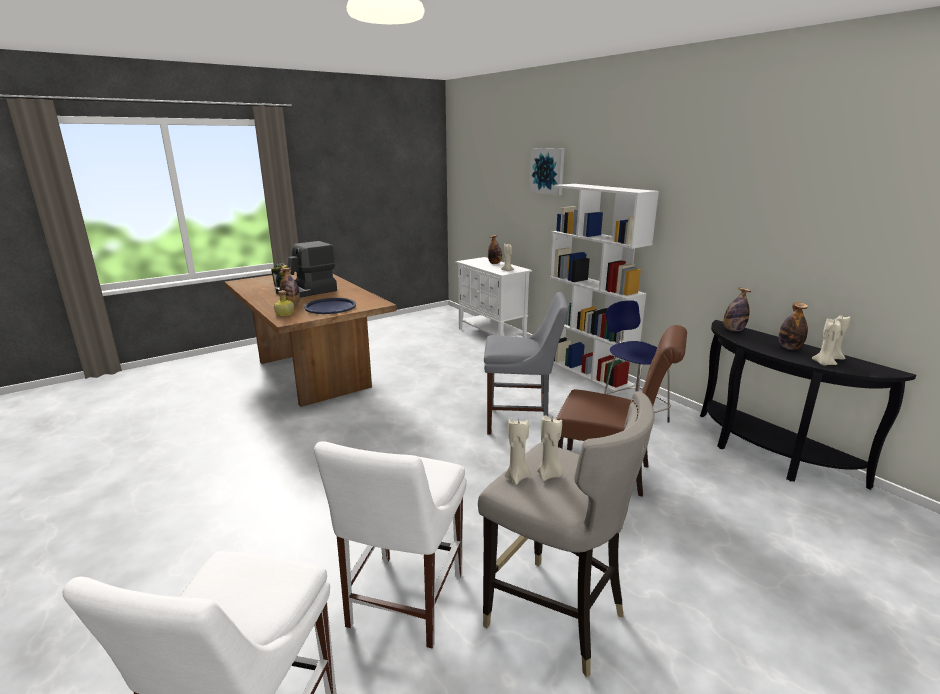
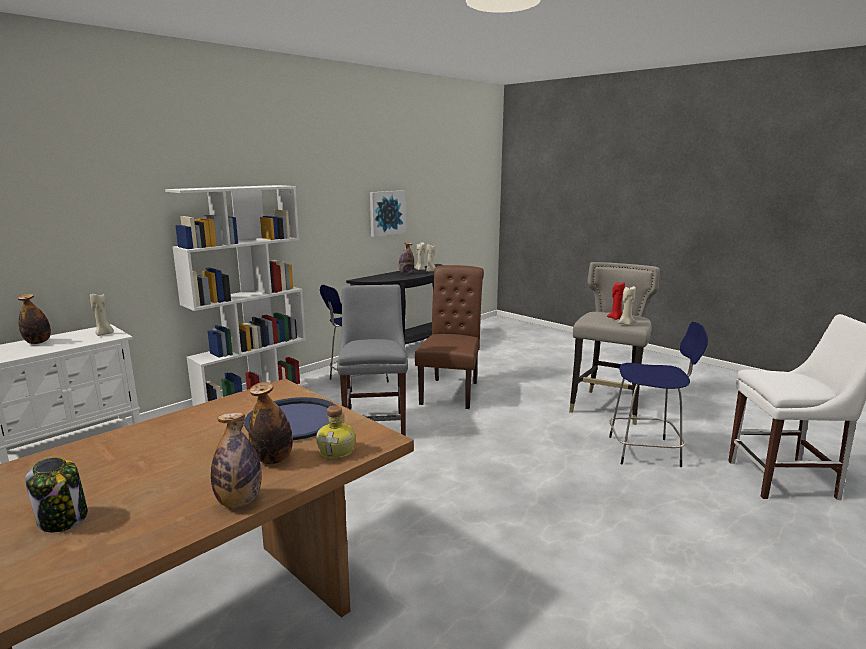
camera: 100 degrees left, 5 degrees down
(308, 292) = (163, 465): coffee machine -> none
(403, 604) = (647, 451): white chair -> blue stool
(547, 171) = (102, 177): picture -> picture (386, 213)
(549, 475) = (615, 318): beige candle -> red candle
(733, 330) = (372, 278): bottle -> bottle (239, 502)

